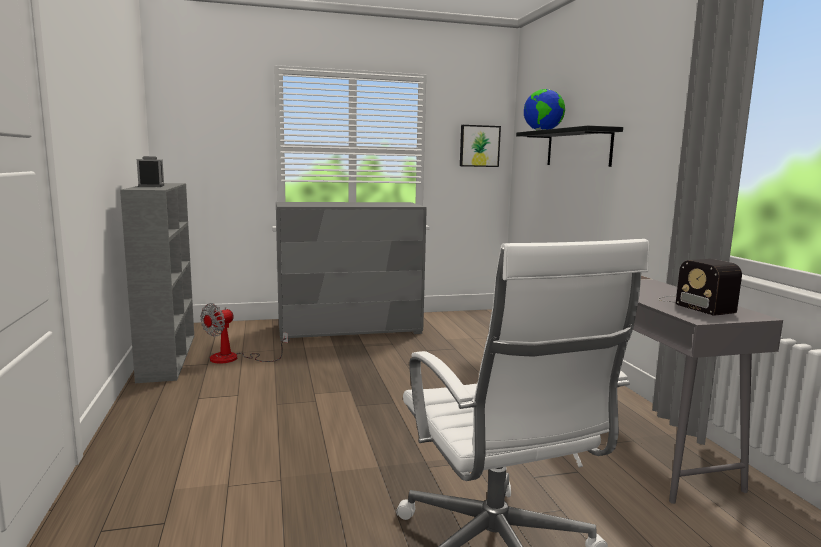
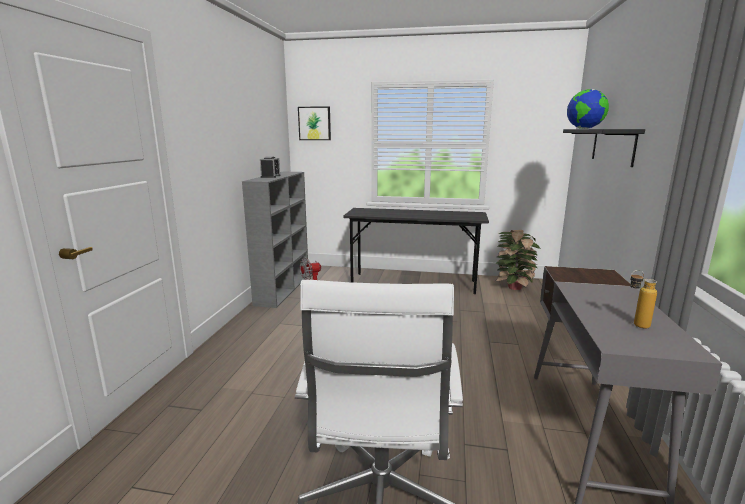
camera: 25 degrees right, 5 degrees up
(349, 329) = (413, 283): grey dresser -> grey desk
(467, 320) = (514, 287): none -> potted plant
(479, 146) = (540, 139): picture -> picture (314, 123)
(693, 304) = (635, 325): radio -> bottle

